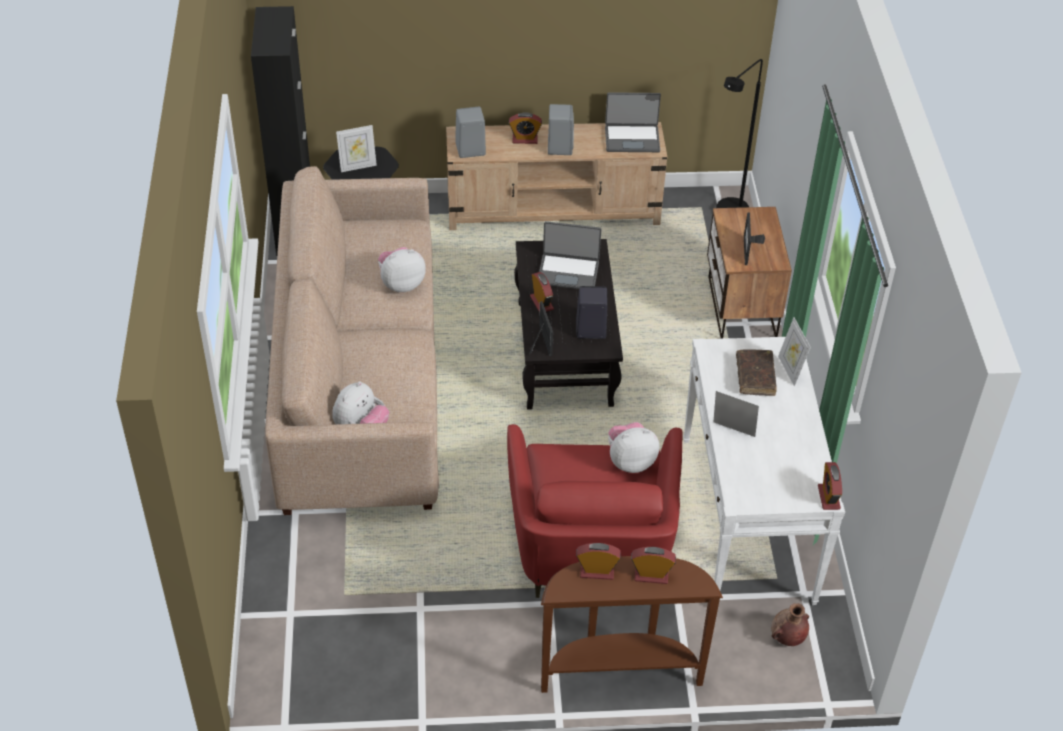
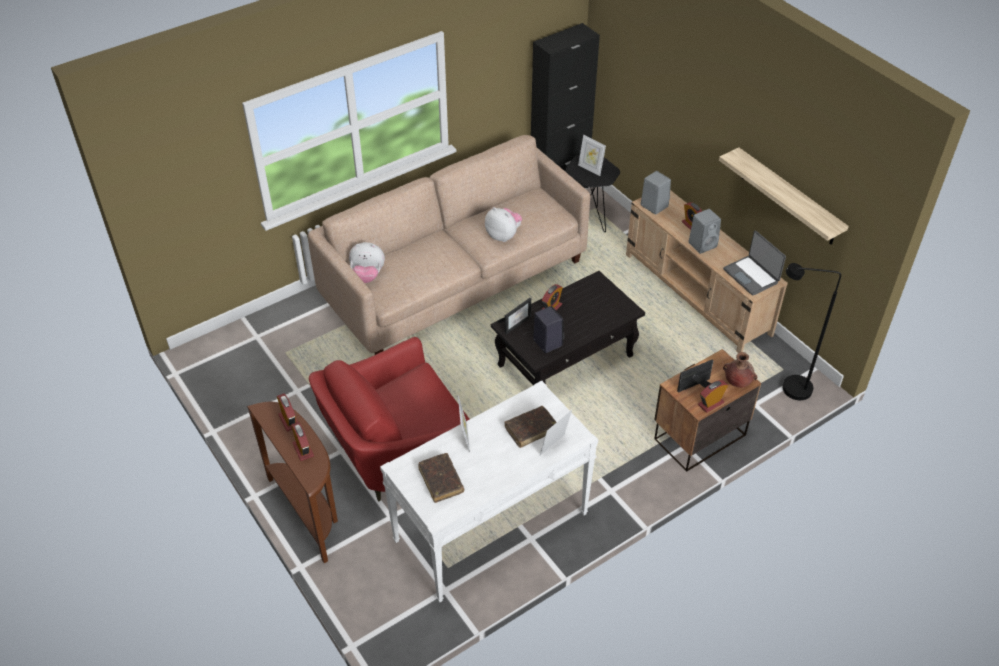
camera: 60 degrees right, 0 degrees up
(568, 272) = (593, 308): laptop -> none
(630, 461) = (444, 416): plush toy -> none
(637, 33) = (788, 197): none -> shelf
(778, 475) = (441, 481): none -> brown book
(787, 637) = (397, 596): brown vase -> brown vase (737, 382)
(828, 497) = (439, 519): alarm clock -> alarm clock (711, 404)

